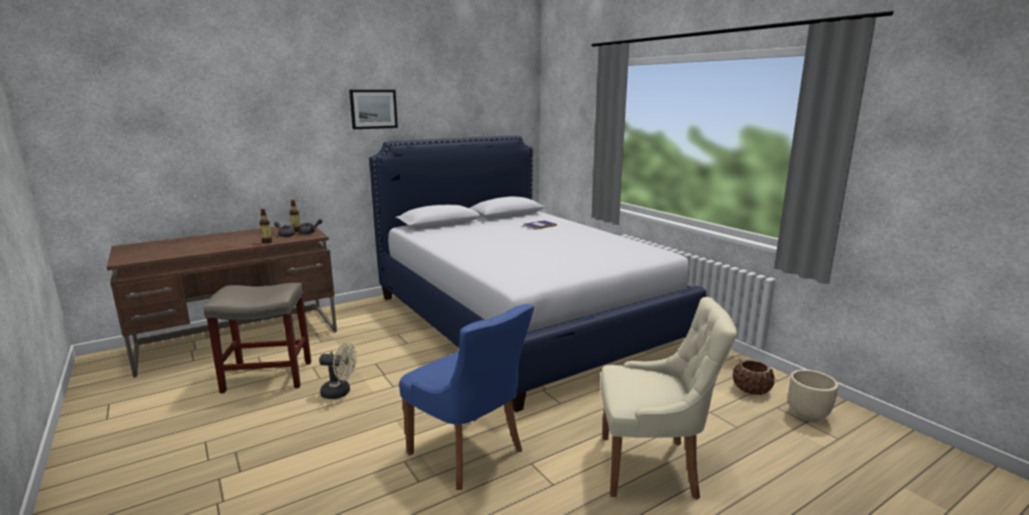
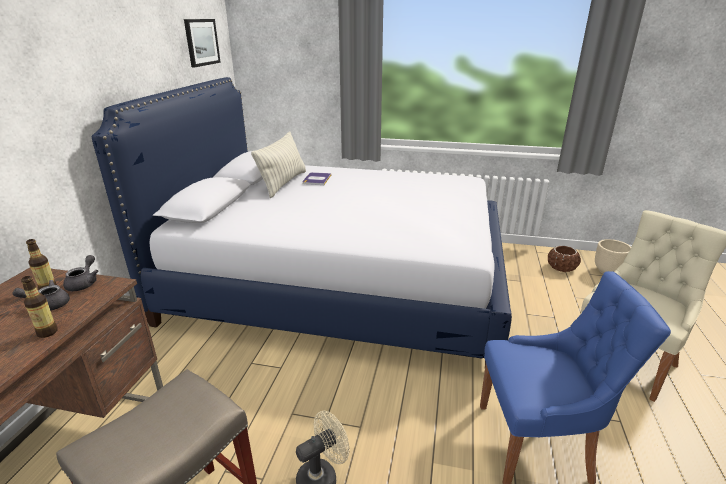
camera: 45 degrees left, 10 degrees up
(373, 109) = (72, 54): picture -> picture (201, 42)
(512, 222) = (283, 183): none -> pillow

